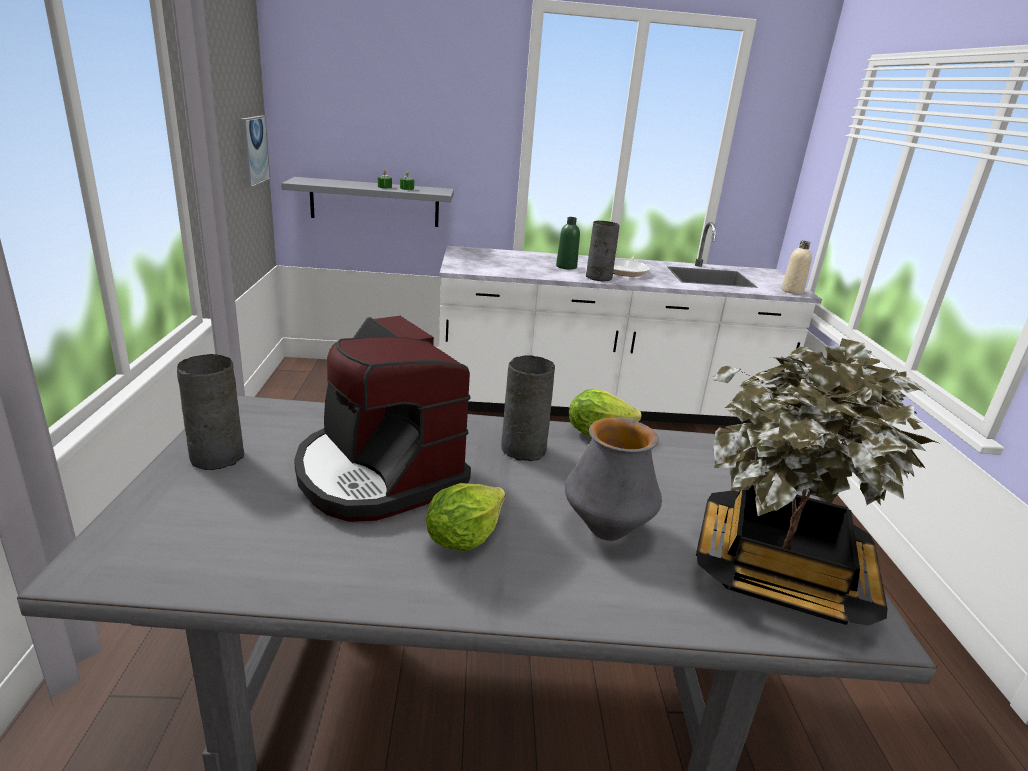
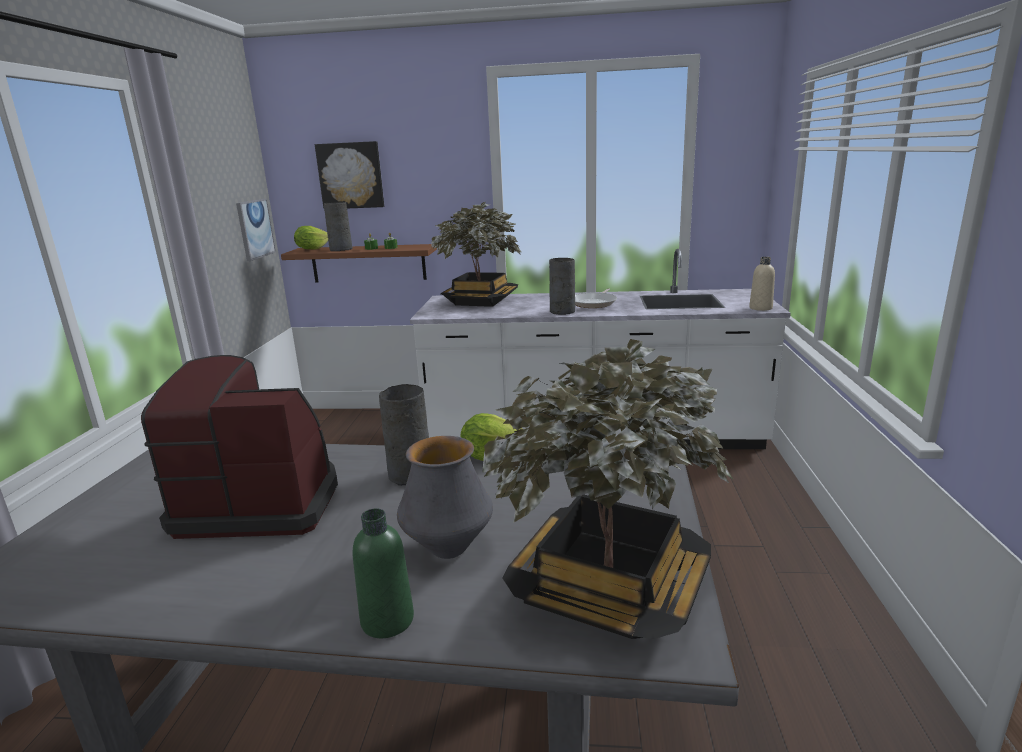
camera: 10 degrees right, 5 degrees down
(216, 456) = (128, 493): grey vase -> grey vase (340, 249)
(365, 101) = (351, 175): none -> picture
(374, 202) = (368, 263): grey shelf -> brown shelf
(378, 474) = (260, 503): coffee machine -> coffee machine turned 120 degrees clockwise
(463, 537) = (304, 559): lettuce -> lettuce (312, 249)
(504, 257) = (480, 301): none -> potted plant
(566, 267) = (536, 304): green bottle -> green bottle (387, 620)

